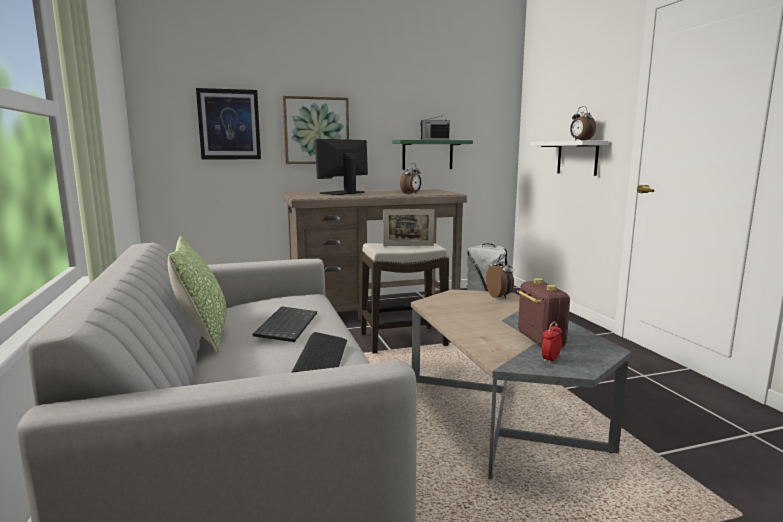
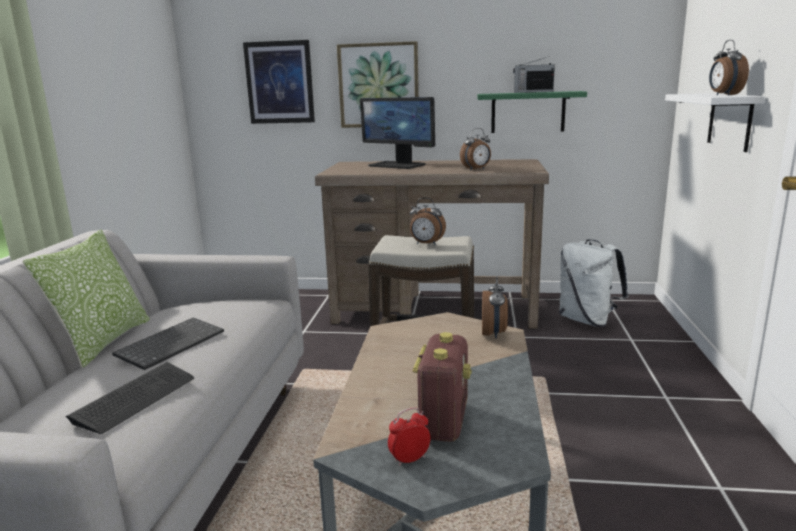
camera: 25 degrees right, 5 degrees up
(343, 193) = (398, 165): monitor -> monitor turned 120 degrees counterclockwise
(408, 245) = (426, 244): picture frame -> alarm clock

